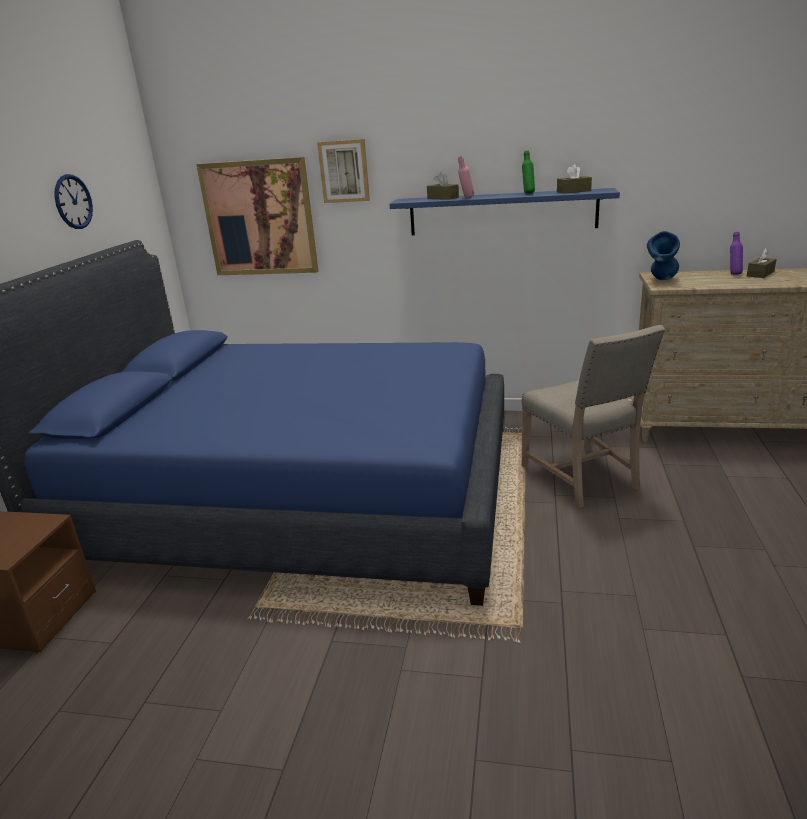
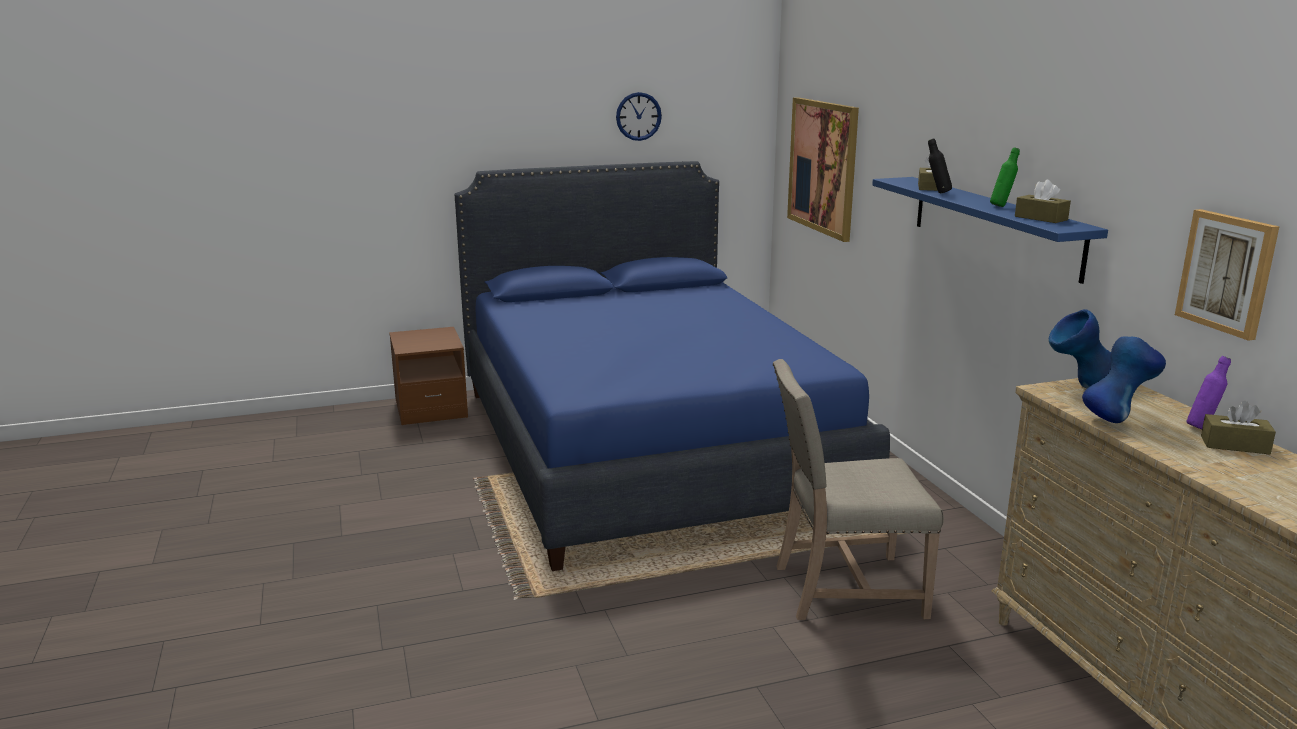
camera: 60 degrees right, 5 degrees down
(344, 171) = (881, 132): picture -> picture (1227, 273)
(466, 198) = (937, 193): pink bottle -> black bottle
(583, 478) = (843, 589): beige chair -> beige chair turned 45 degrees clockwise
(717, 283) = (1116, 419): none -> blue vase

